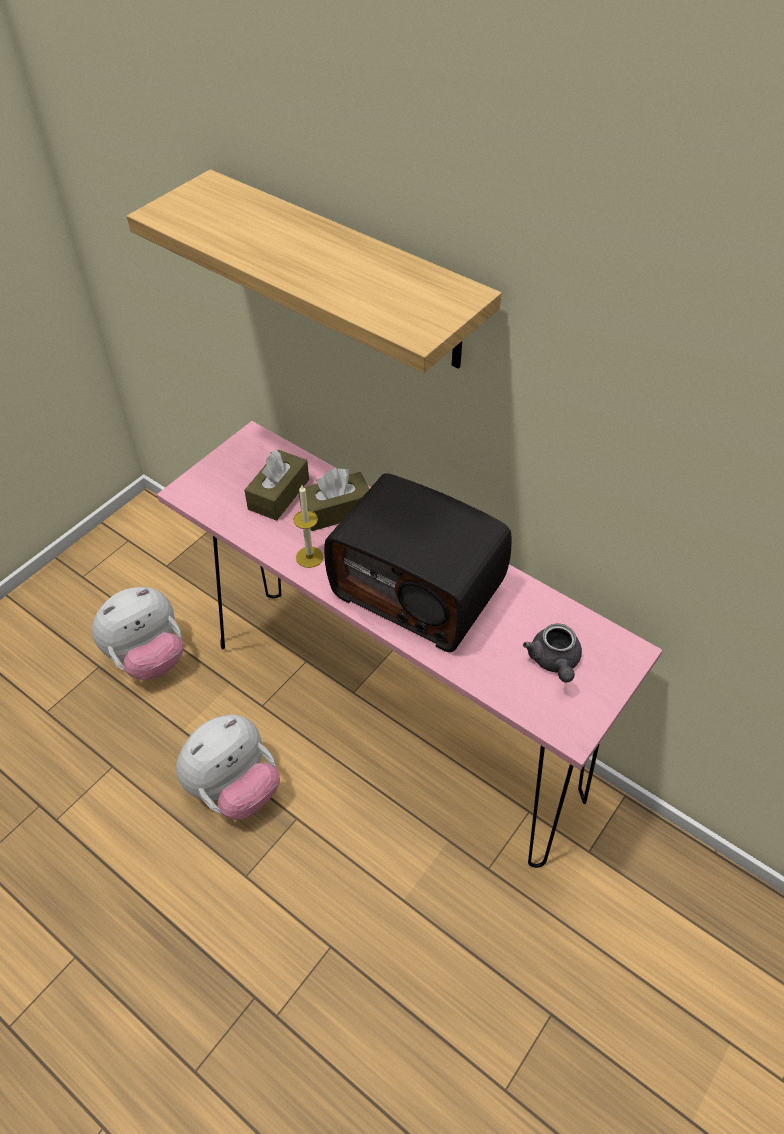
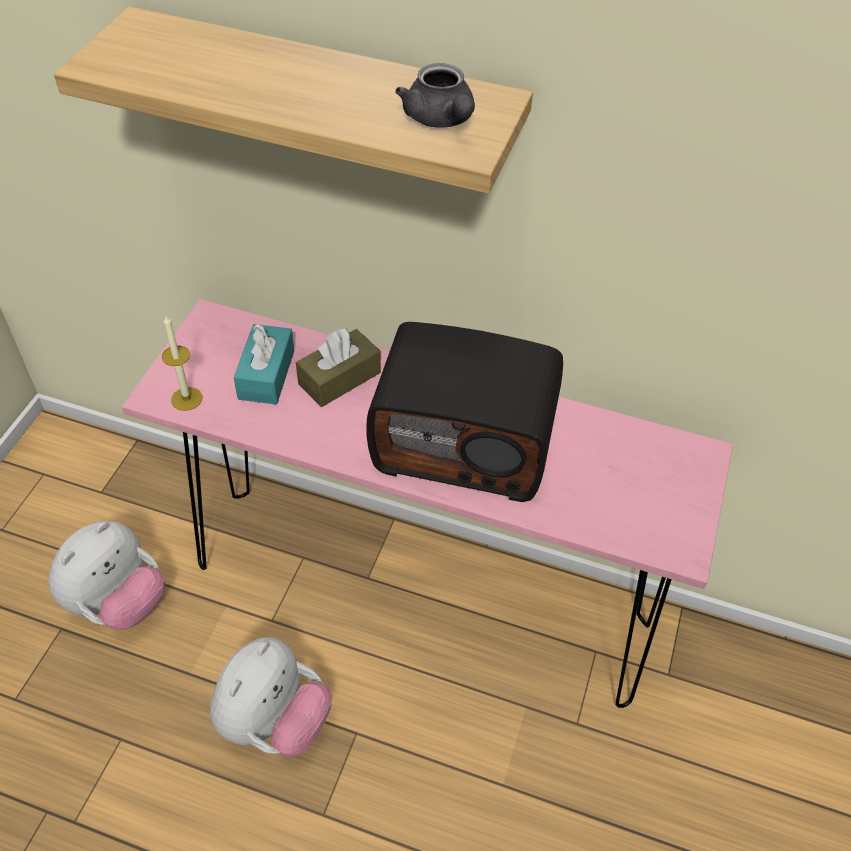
camera: 20 degrees left, 0 degrees up
(278, 494) = (266, 374): brown tissue box -> turquoise tissue box
(309, 557) = (331, 436): candle -> candle (186, 399)
(554, 662) = (635, 483): grey teapot -> grey teapot (441, 120)

